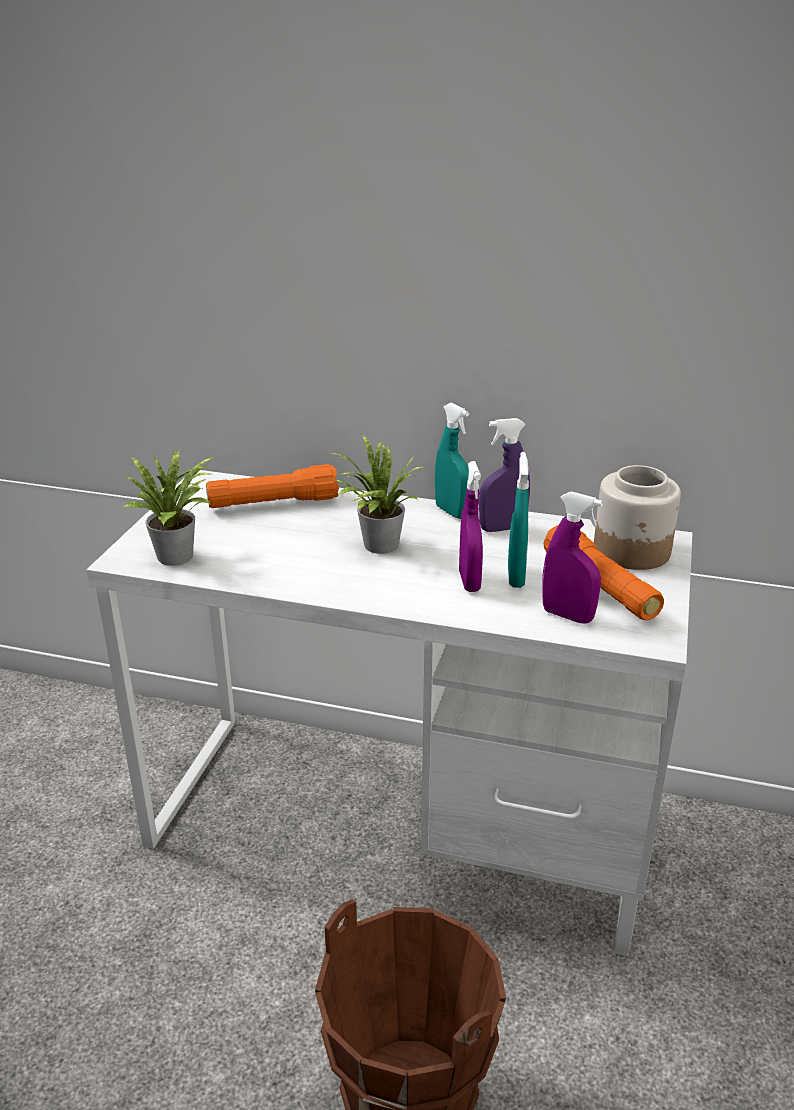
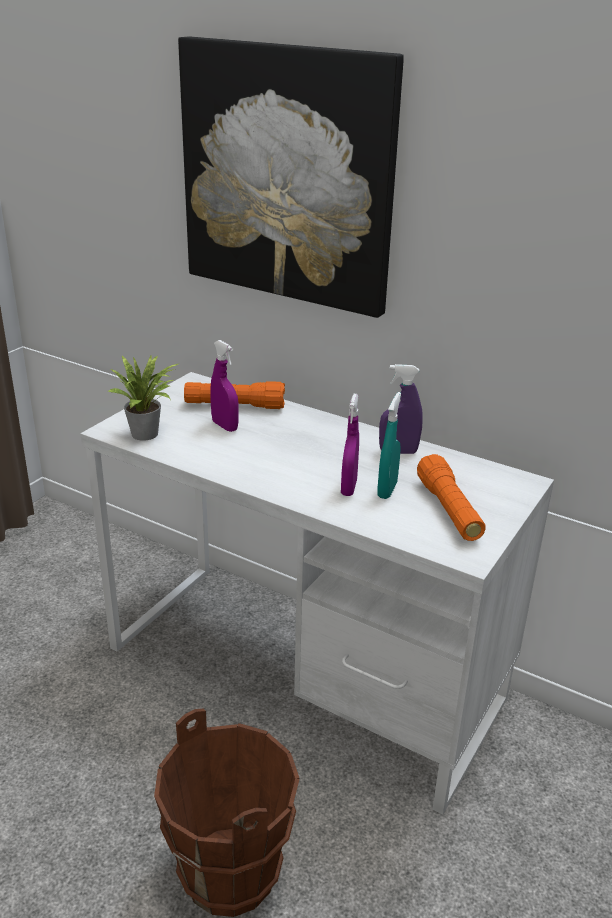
camera: 15 degrees right, 0 degrees up
(316, 197) = (288, 176): none -> picture
(376, 546) = (293, 450): potted plant -> none
(452, 512) = (366, 433): turquoise spray bottle -> none
(567, 616) = (410, 526): purple spray bottle -> purple spray bottle (225, 426)
(632, 551) = (493, 486): jar -> none

